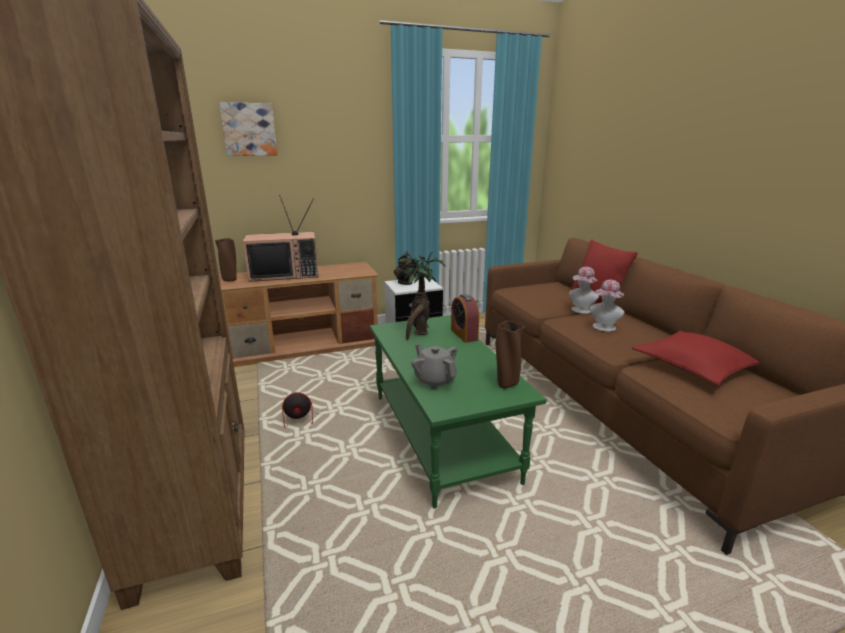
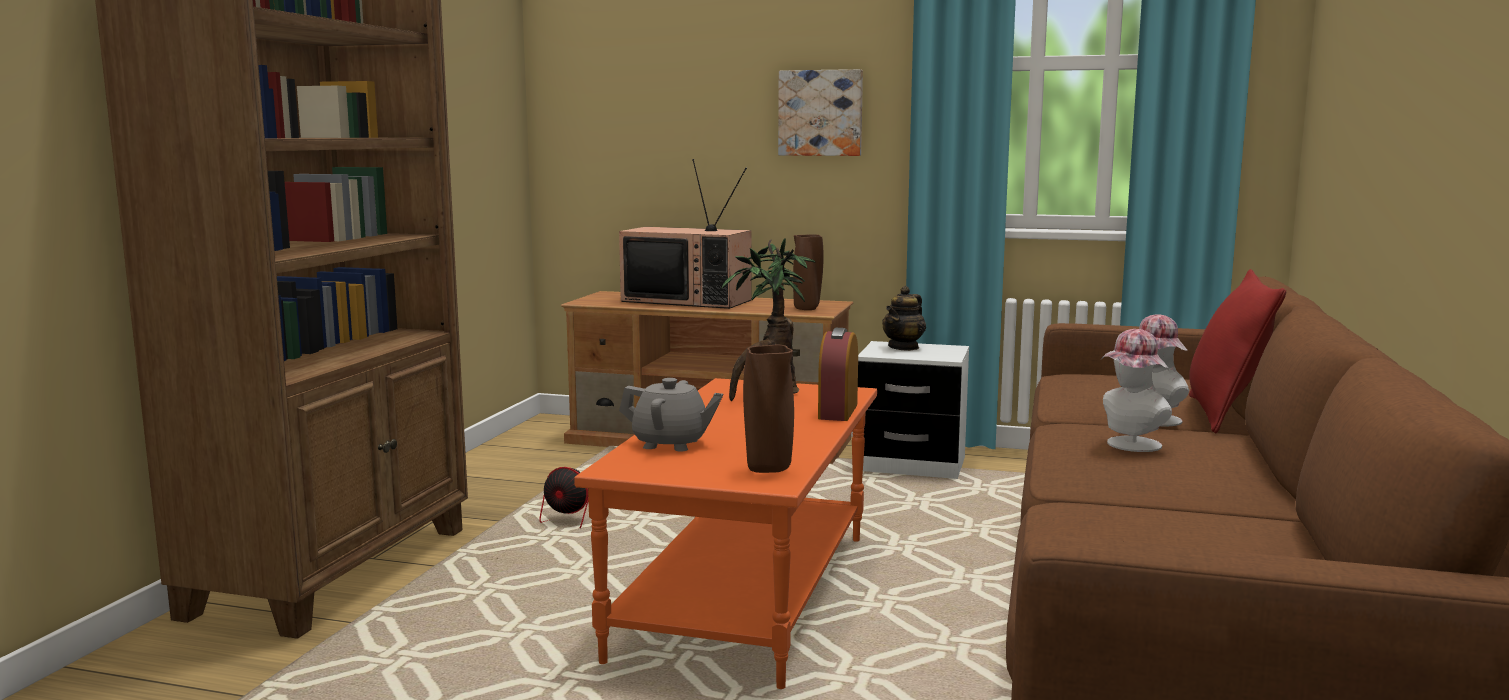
camera: 35 degrees right, 10 degrees down
(230, 280) = (602, 297): brown vase -> brown vase (807, 308)
(249, 129) = (673, 54): picture -> picture (821, 113)
(434, 380) = (671, 444): grey teapot -> grey teapot turned 105 degrees clockwise
(443, 436) = (749, 596): green coffee table -> orange coffee table
(694, 367) = (1191, 524): red pillow -> none

